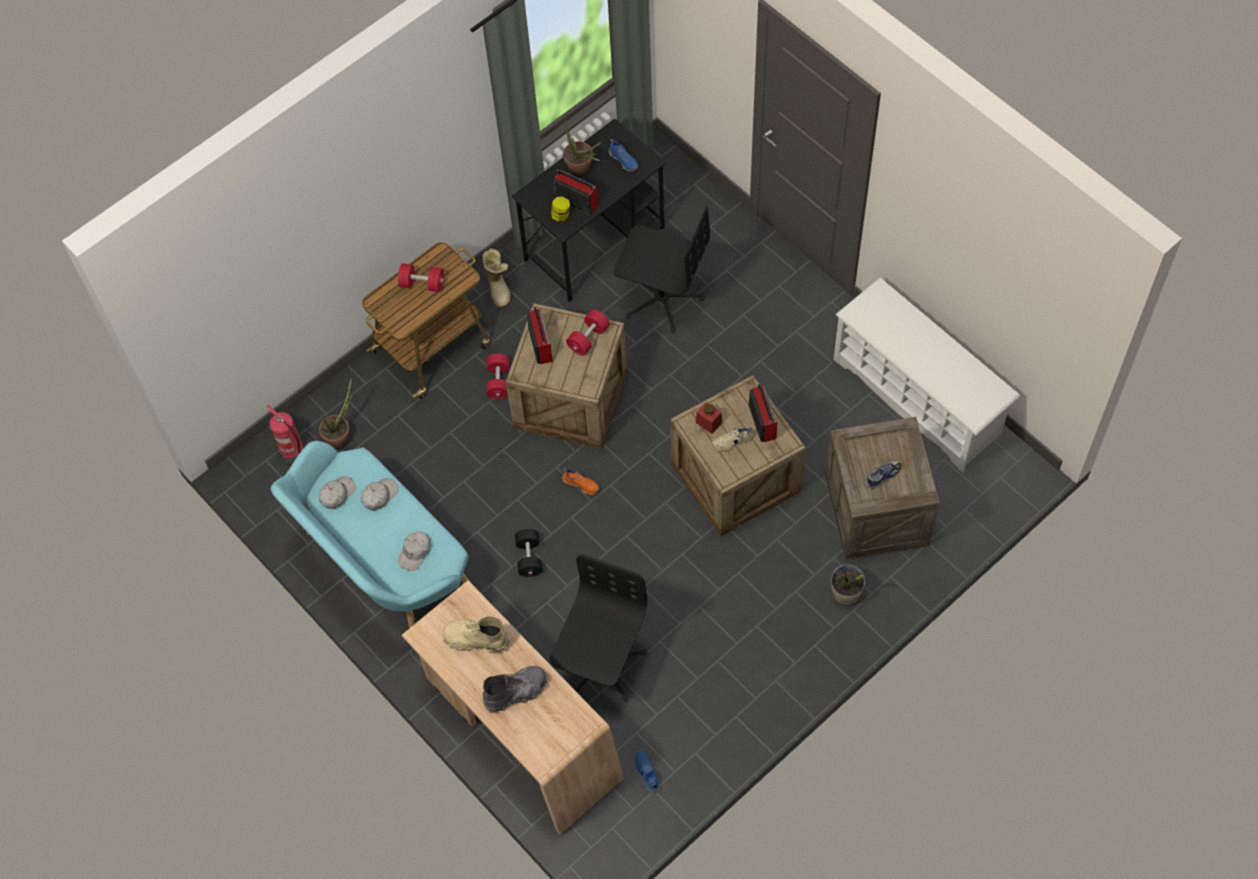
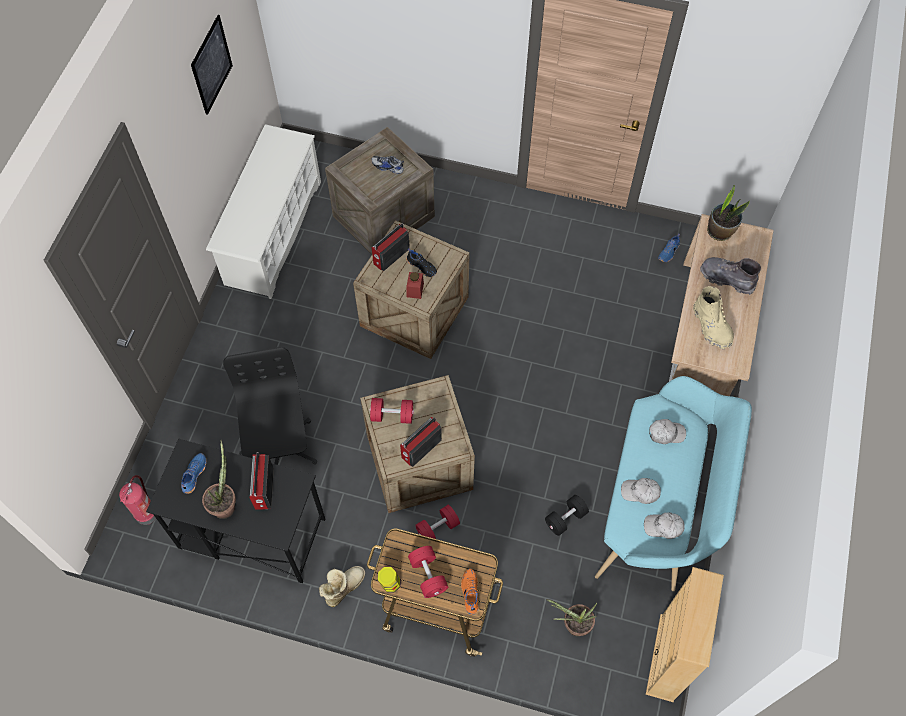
camera: 125 degrees left, 0 degrees up
(261, 492) = (667, 657): none -> beige bookcase
(293, 452) = (613, 657): fire extinguisher -> fire extinguisher (146, 513)
(529, 558) = (573, 411): black dumbbell -> black dumbbell (565, 518)
(561, 216) = (287, 492): jar -> jar (389, 583)
(581, 484) = (488, 411): orange shoe -> orange shoe (469, 592)
(600, 665) = (618, 319): black office chair -> none
(732, 442) = (422, 266): beige shoe -> black shoe
(846, 593) = (459, 205): potted plant -> potted plant (720, 231)
(998, 257) = (211, 65): none -> picture

